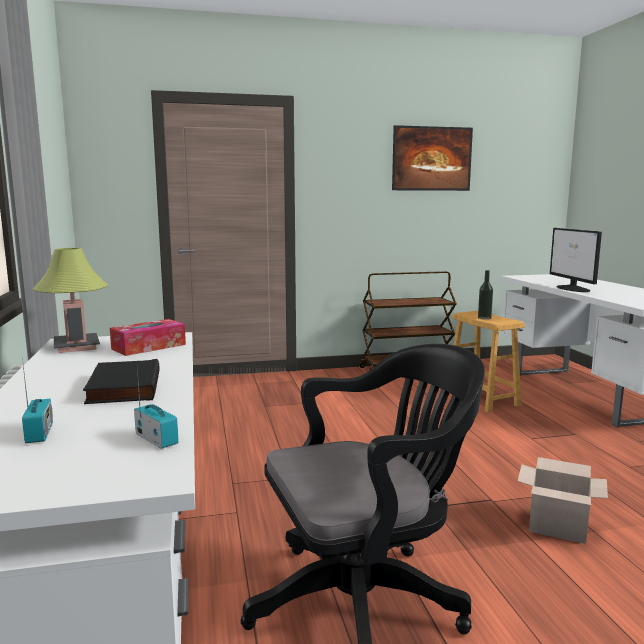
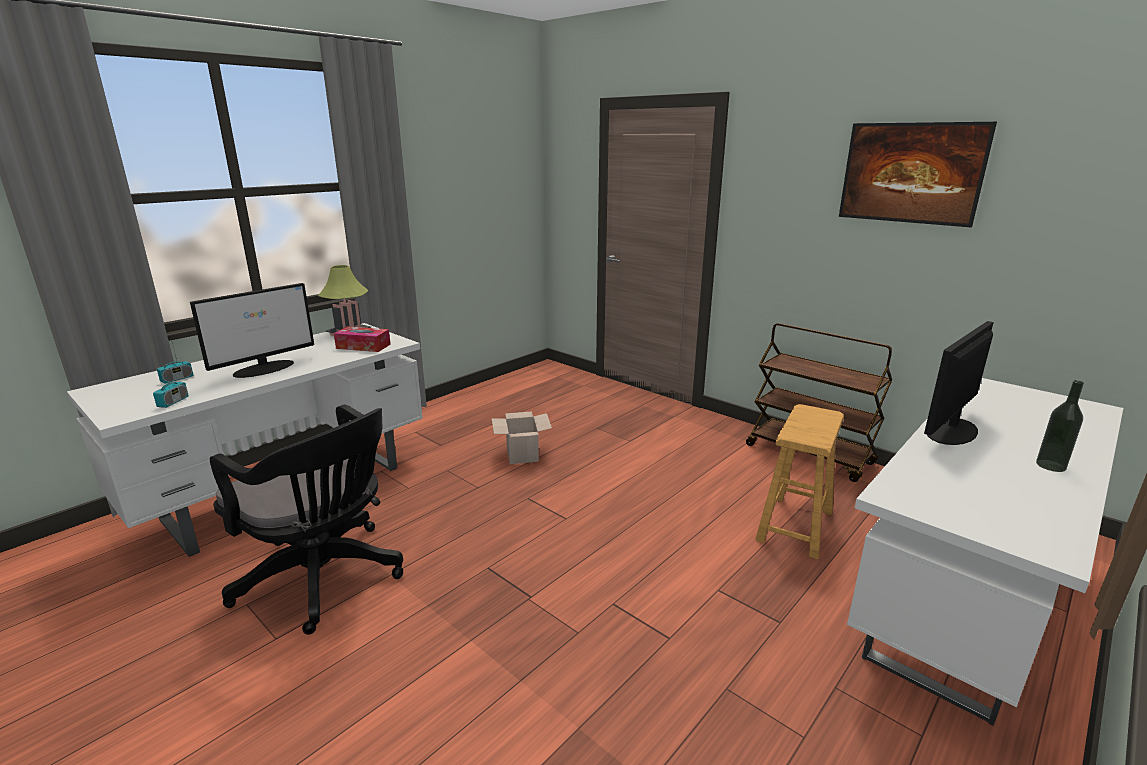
camera: 55 degrees right, 10 degrees up
(122, 387) = (265, 368): black book -> monitor
(484, 318) = (803, 424): bottle -> bottle (1050, 465)
(556, 527) = (508, 651): cardboard box -> cardboard box (521, 454)

